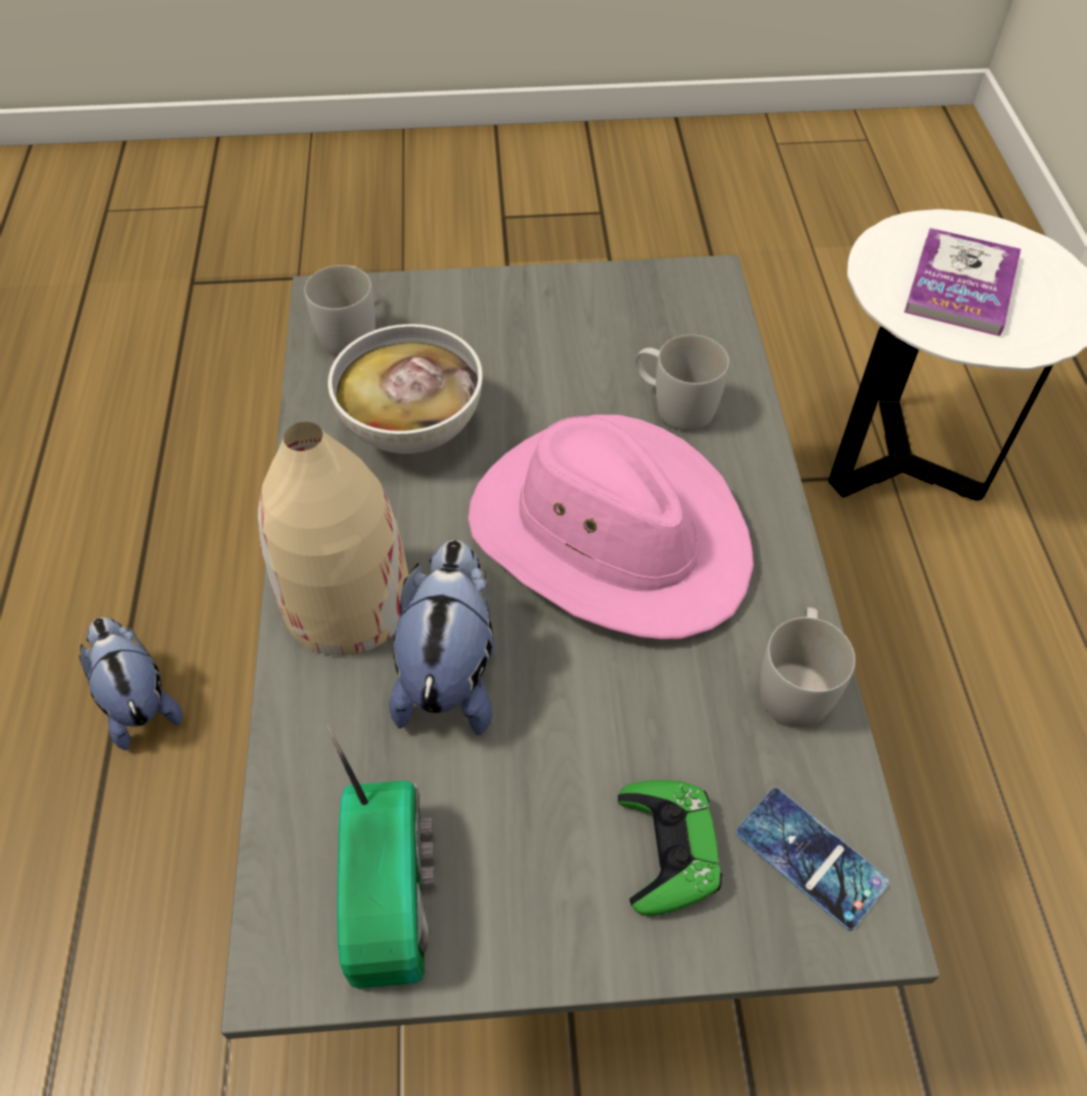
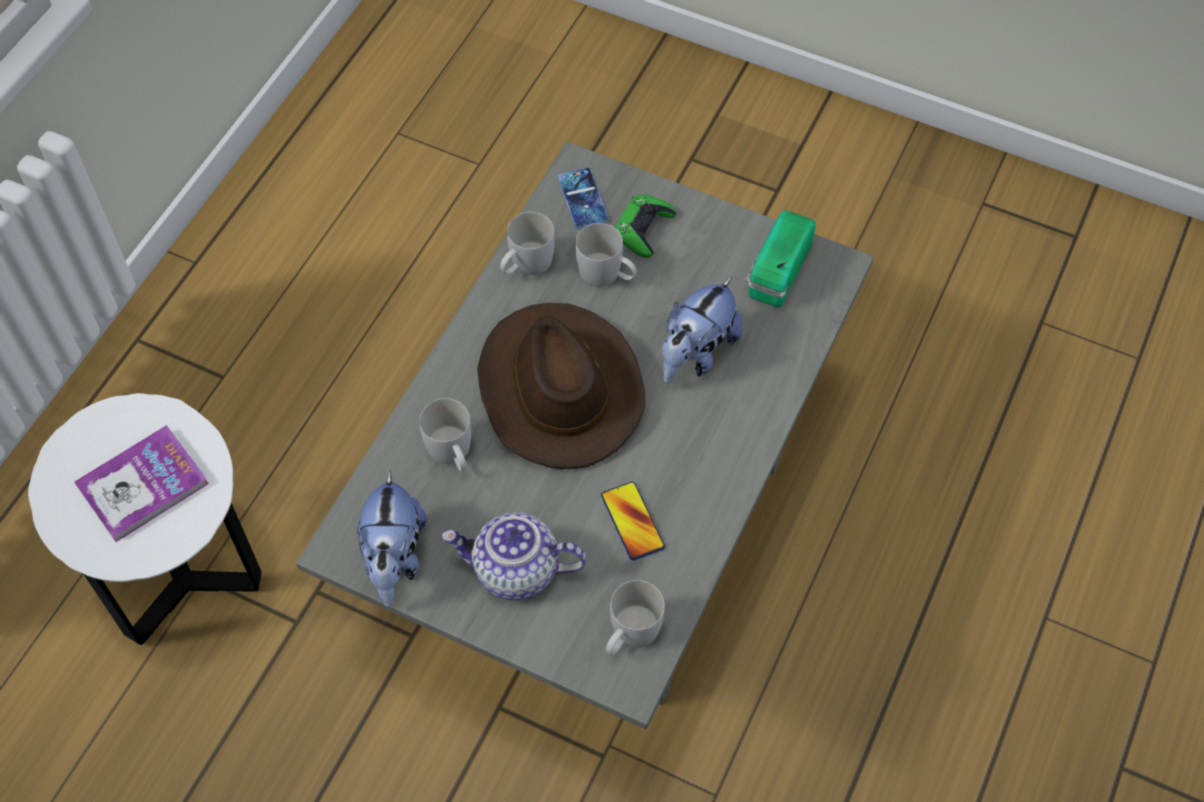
camera: 150 degrees left, 5 degrees up
(140, 702) = (872, 685): plush toy -> plush toy (394, 558)
(346, 603) = (733, 420): beige vase -> none
(412, 429) = (632, 521): bowl -> phone
(512, 333) = (515, 571): none -> teapot
(610, 533) = (558, 388): pink hat -> brown hat
(665, 732) = (607, 275): none -> white mug

